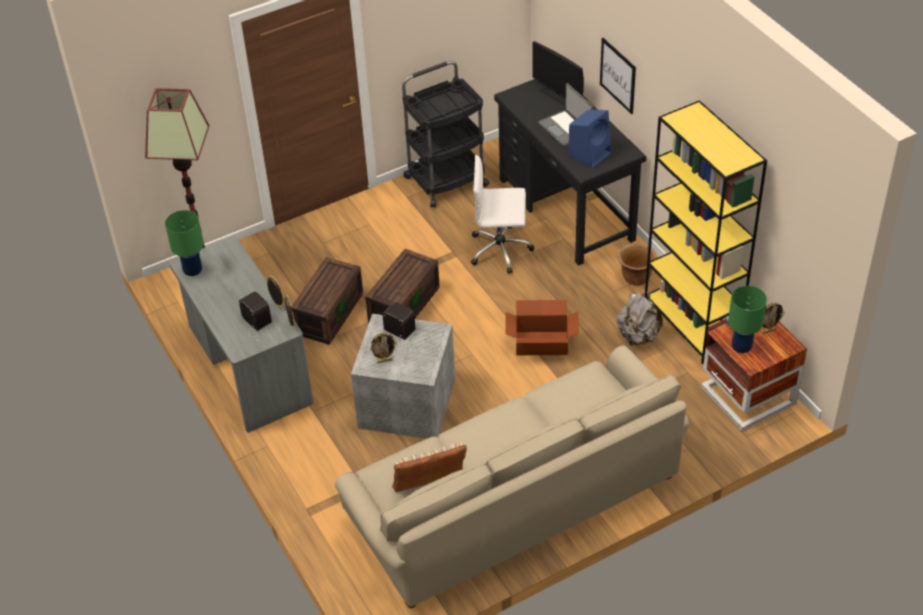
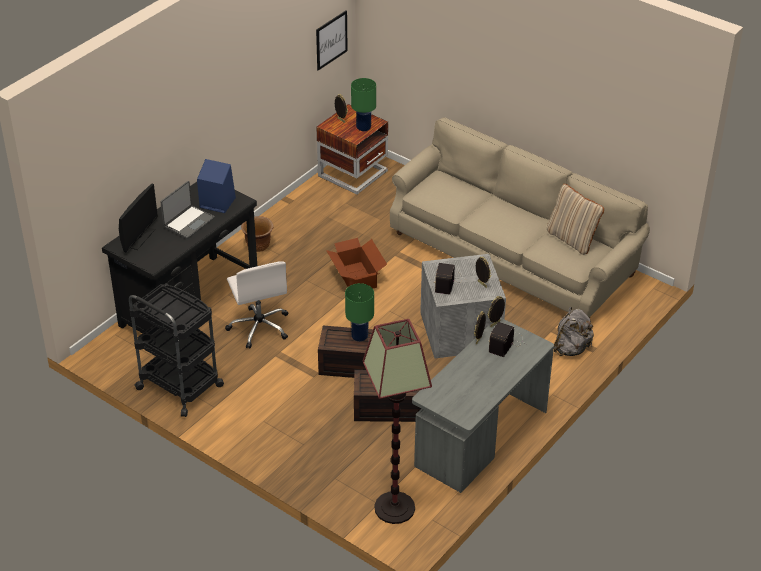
camera: 115 degrees left, 5 degrees down
(193, 271) = (471, 408): green table lamp -> green table lamp (359, 337)
(618, 75) = (162, 156): picture -> picture (331, 40)
(638, 336) = (322, 232): grey backpack -> grey backpack (571, 348)
(692, 324) = (295, 210): yellow bookcase -> none

